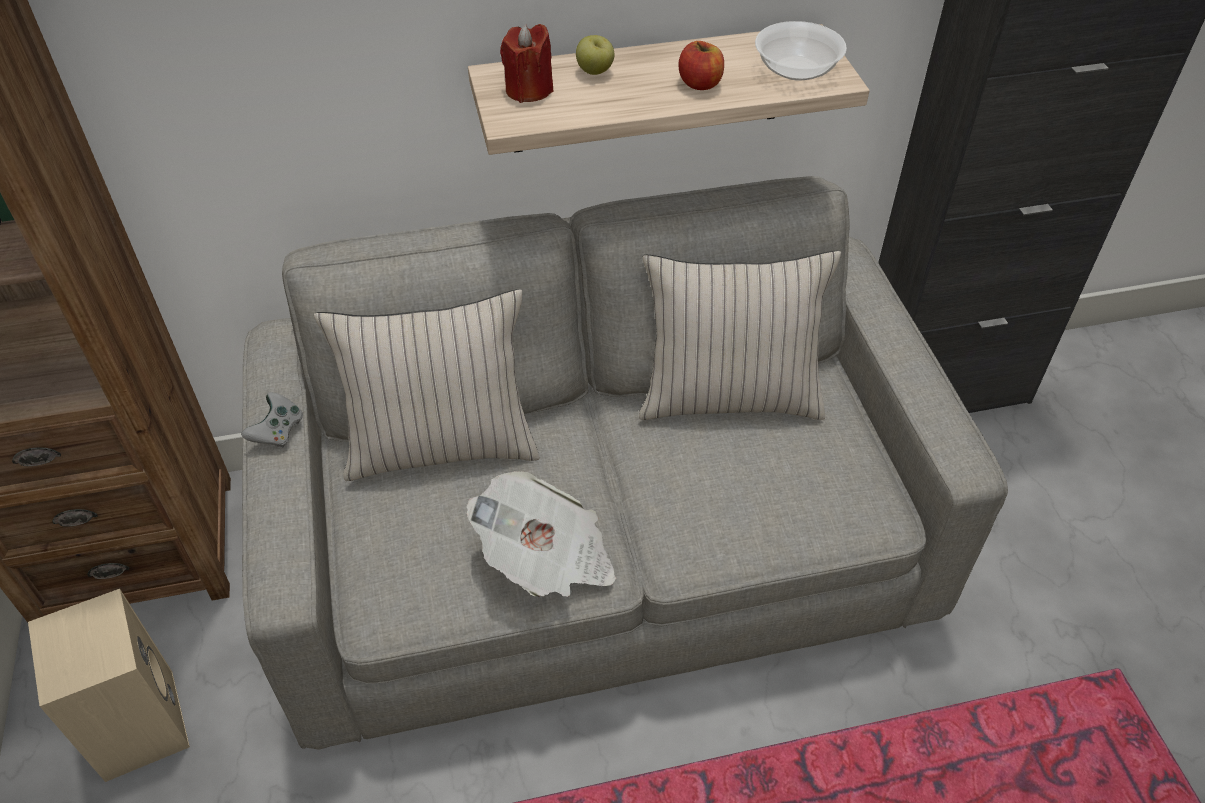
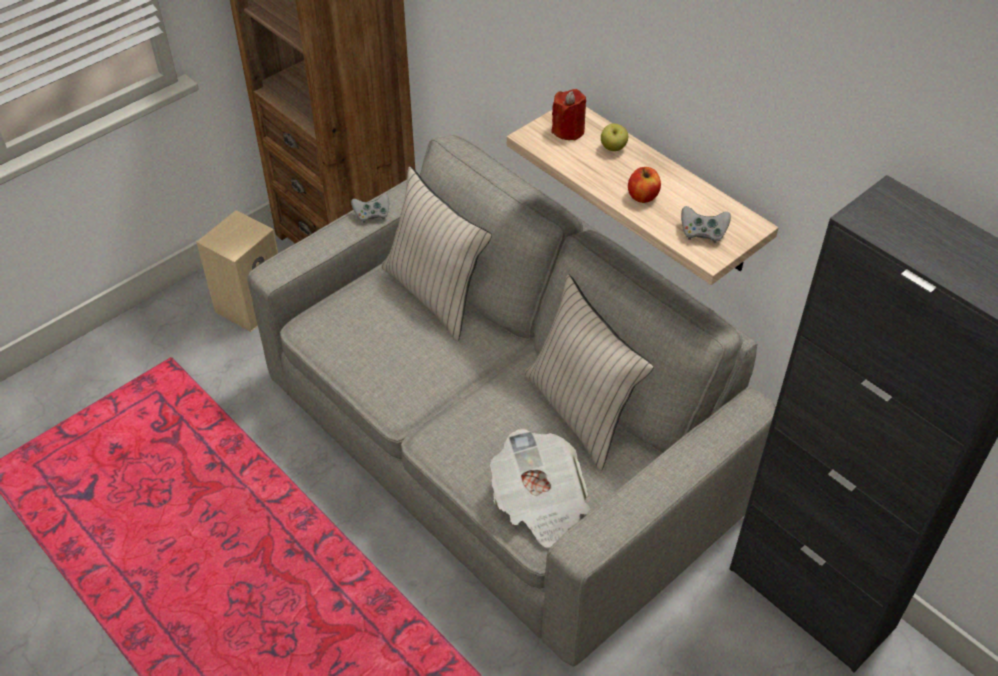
camera: 60 degrees right, 0 degrees up
(547, 558) = (389, 379): newspaper -> newspaper (539, 503)
(796, 70) = (702, 233): bowl -> grey game controller

